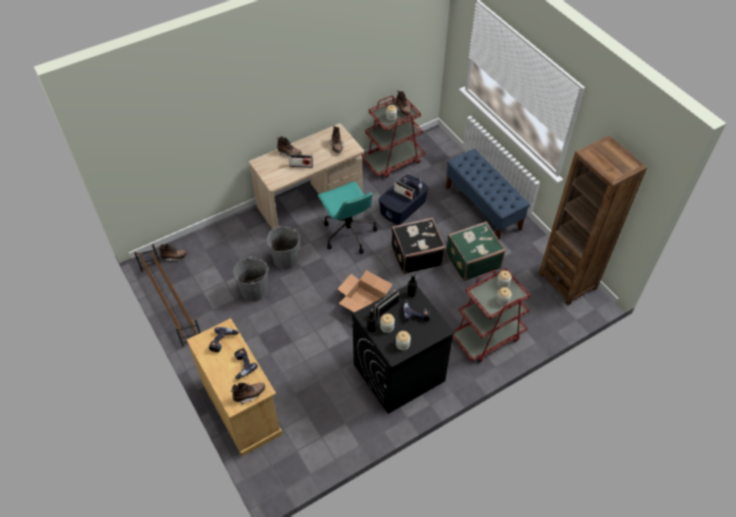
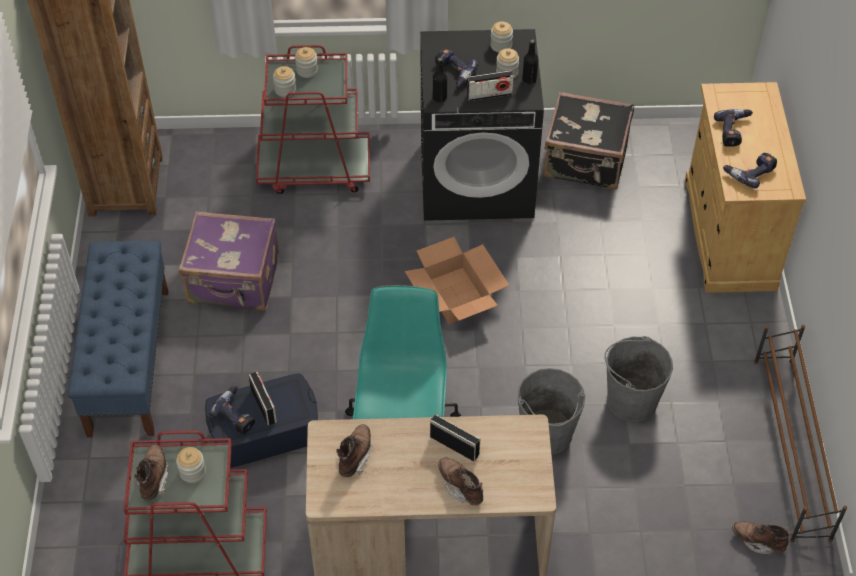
camera: 150 degrees left, 0 degrees up
(249, 395) = (738, 95): brown boot -> none
(416, 255) = (316, 333): black suitcase -> black suitcase (586, 162)
(472, 260) = (234, 282): green suitcase -> purple suitcase

